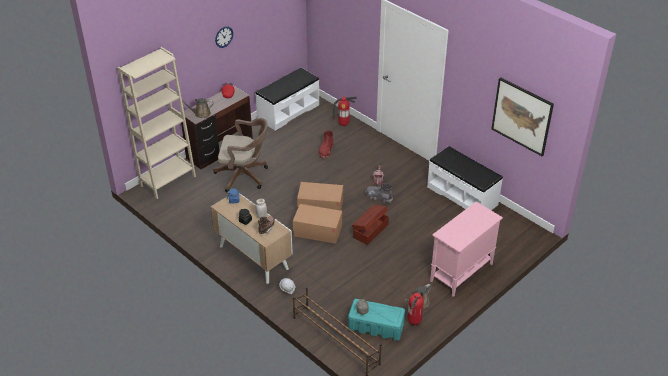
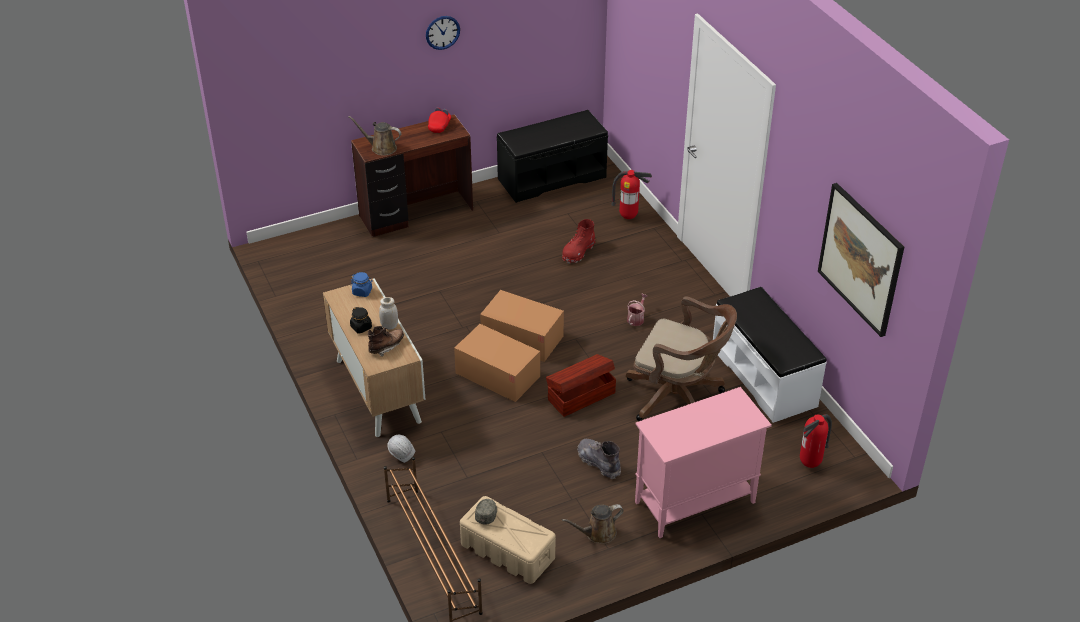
camera: 20 degrees right, 0 degrees up
(168, 181) = (315, 243): beige bookcase -> none
(244, 176) = (431, 262): brown office chair -> brown office chair (679, 398)
(288, 112) = (551, 177): white bench -> black bench
(375, 326) = (507, 551): turquoise storage box -> beige storage box
(379, 197) = (623, 345): grey boot -> grey boot (598, 462)
(414, 322) = (573, 562): fire extinguisher -> fire extinguisher (810, 464)

